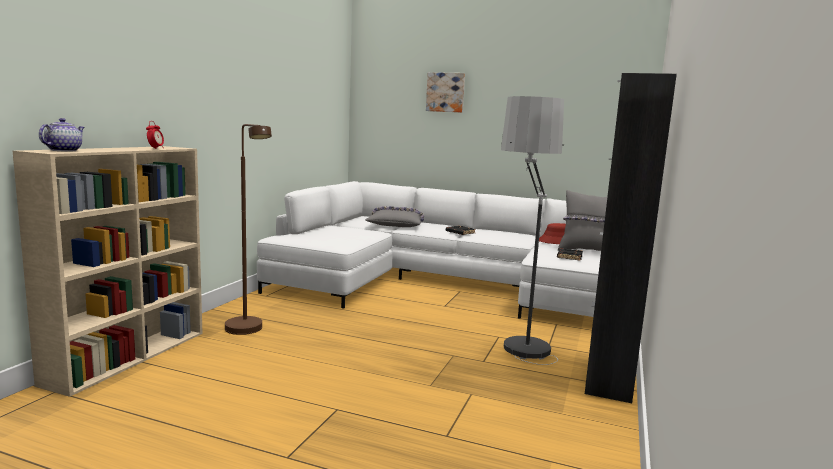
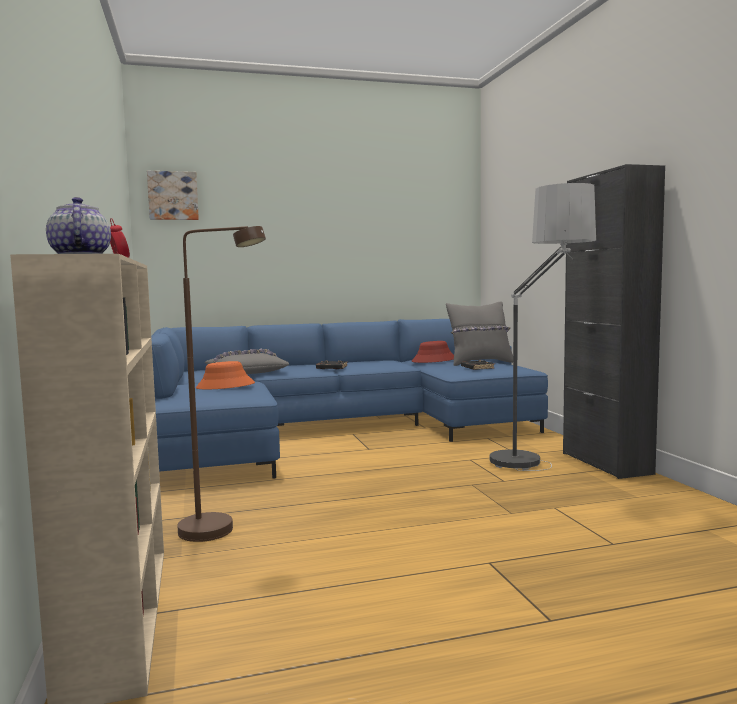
camera: 35 degrees left, 5 degrees down
(348, 233) = (225, 386): none -> orange hat
(445, 92) = (266, 210): picture -> picture (173, 196)
(446, 284) = (327, 431): white sofa -> blue sofa

